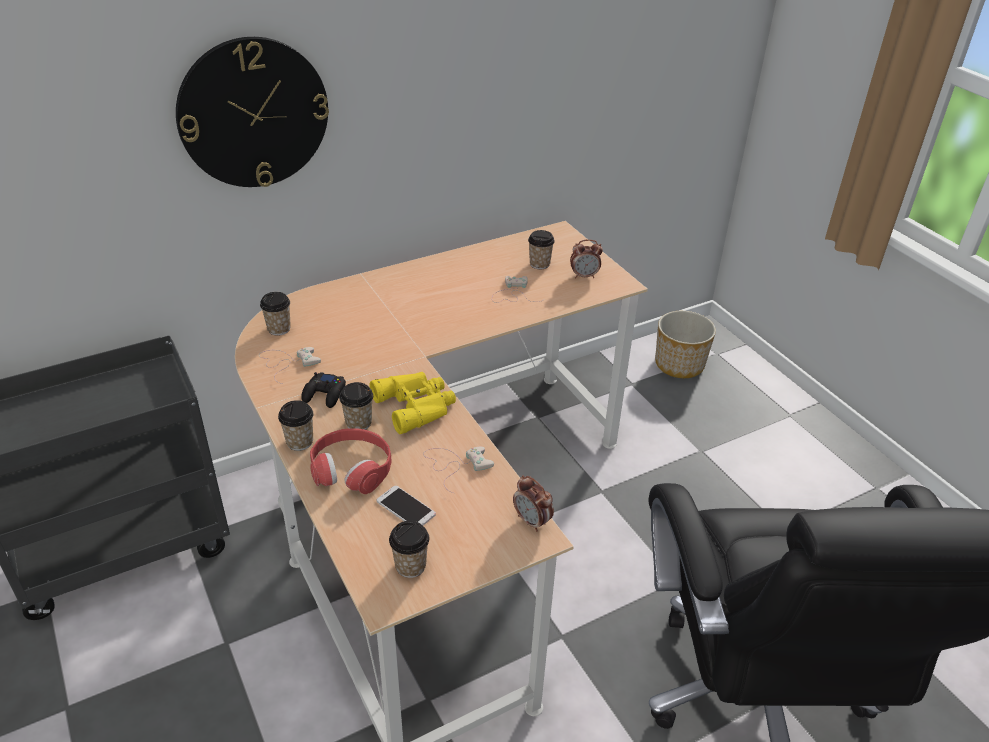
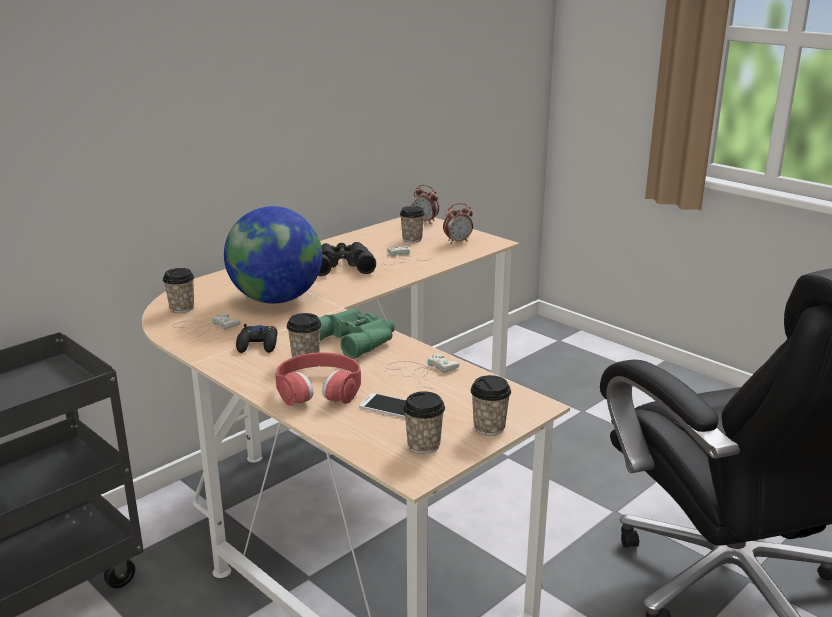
camera: 15 degrees left, 15 degrees down
(253, 113) = (142, 91): wall clock -> none
(300, 442) = (252, 379): cup -> cup (489, 427)
(368, 333) = (276, 299): none -> globe
(417, 405) = (356, 339): yellow binoculars -> green binoculars
(452, 292) = (342, 265): none -> black binoculars
(532, 521) = (520, 397): alarm clock -> alarm clock (425, 221)
(679, 365) = (530, 353): planter -> none

